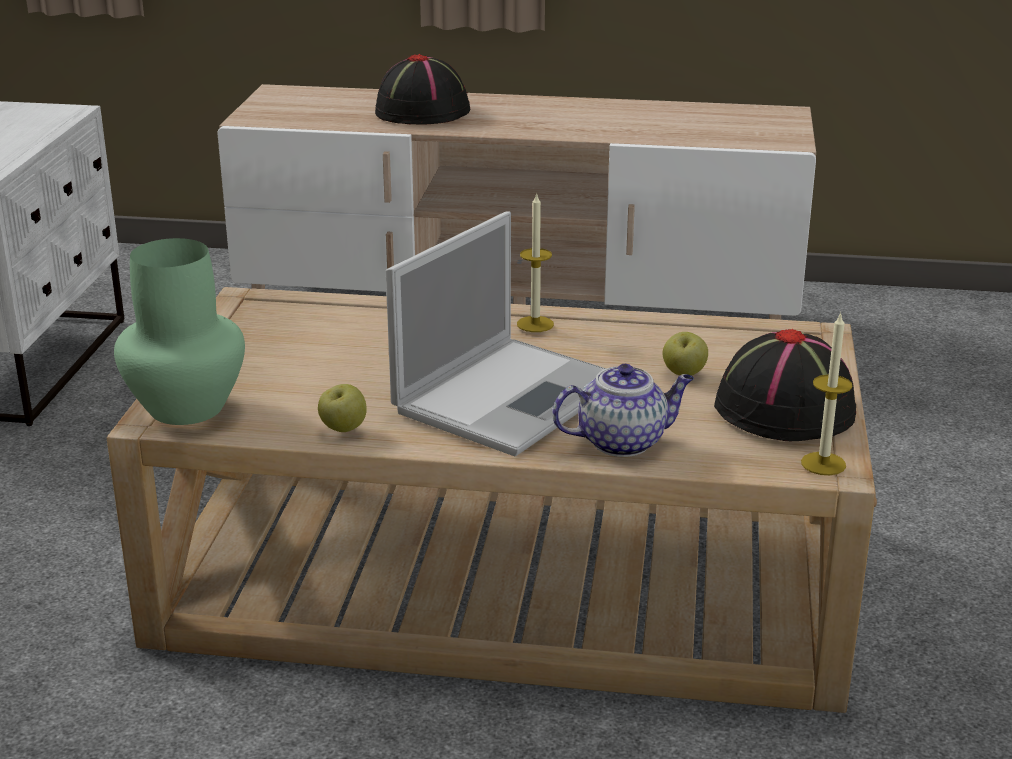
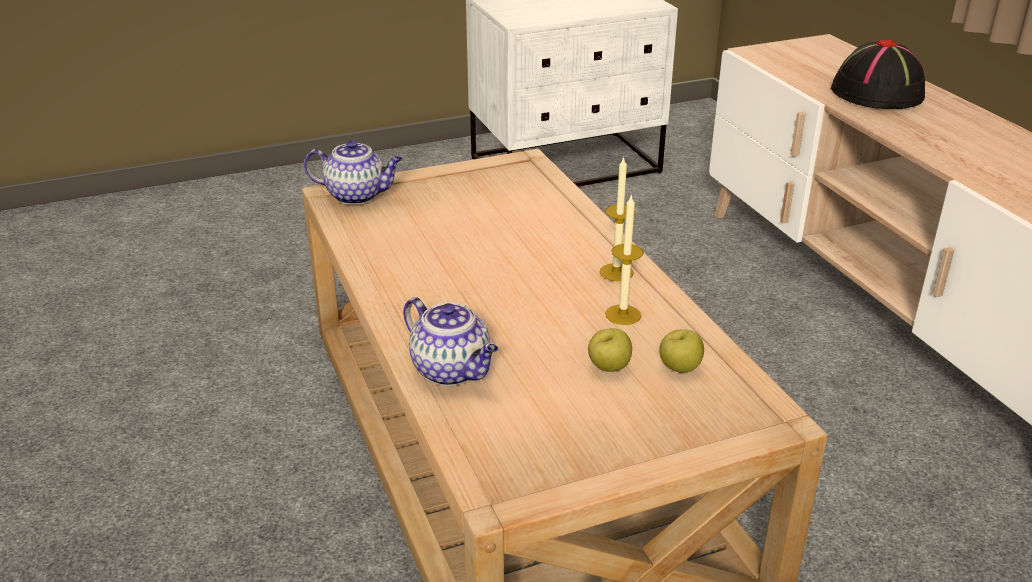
camera: 60 degrees right, 5 degrees up
(186, 406) = (357, 195): green vase -> teapot
(343, 429) = (372, 254): apple -> apple (679, 368)
(511, 394) = (484, 299): laptop -> none
(786, 410) = (591, 441): black hat -> none
(823, 464) = (503, 489): candle -> candle (623, 315)

